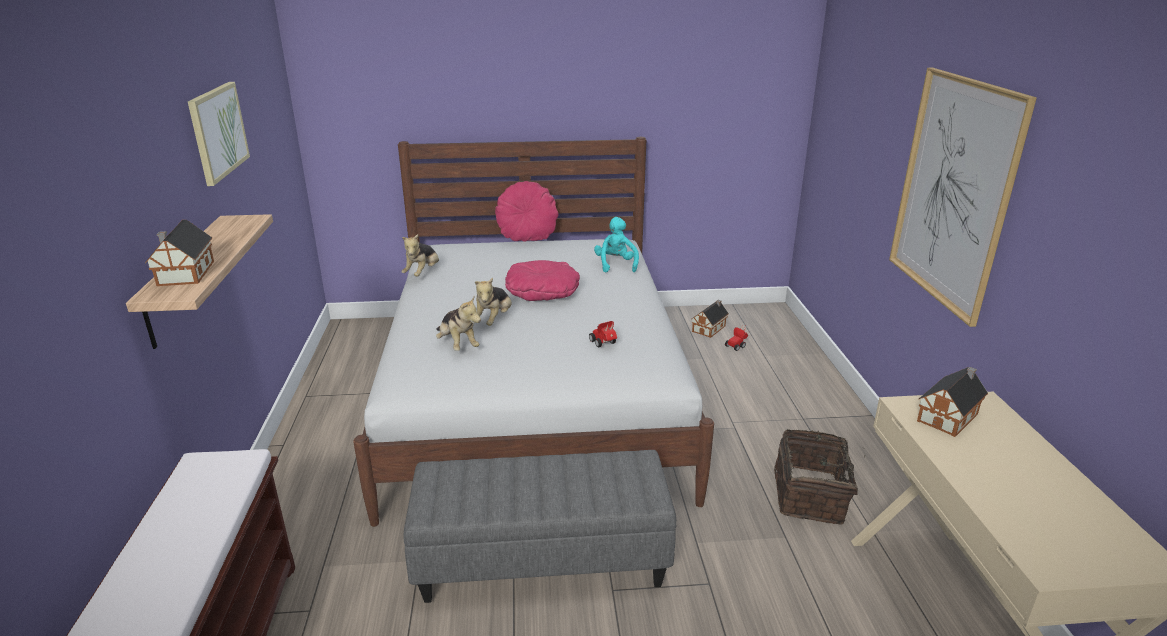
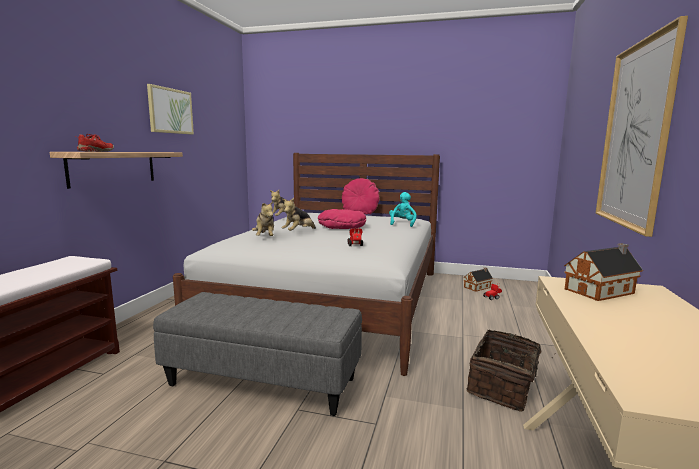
camera: 20 degrees right, 15 degrees down
(184, 274) = (96, 151): toy house -> red shoe

